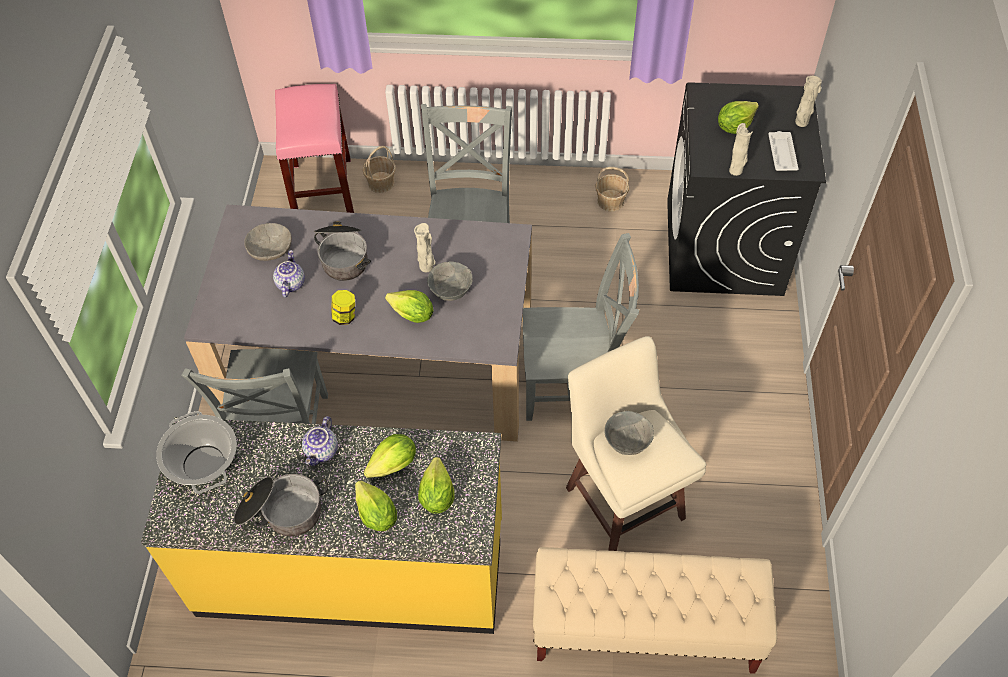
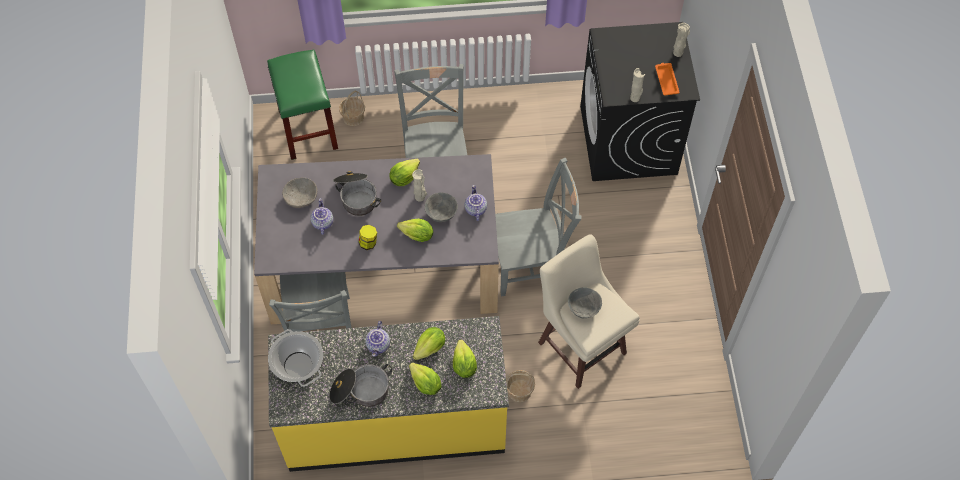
camera: 10 degrees left, 5 degrees up
(322, 189) = (307, 128): pink stool -> green stool
(497, 290) = (475, 209): none -> teapot
(610, 201) = (536, 112): basket -> basket (519, 390)
(644, 629) = (608, 434): beige bench -> none
(734, 126) = (629, 61): lettuce -> lettuce (404, 178)
(782, 153) = (666, 80): white tray -> orange tray

